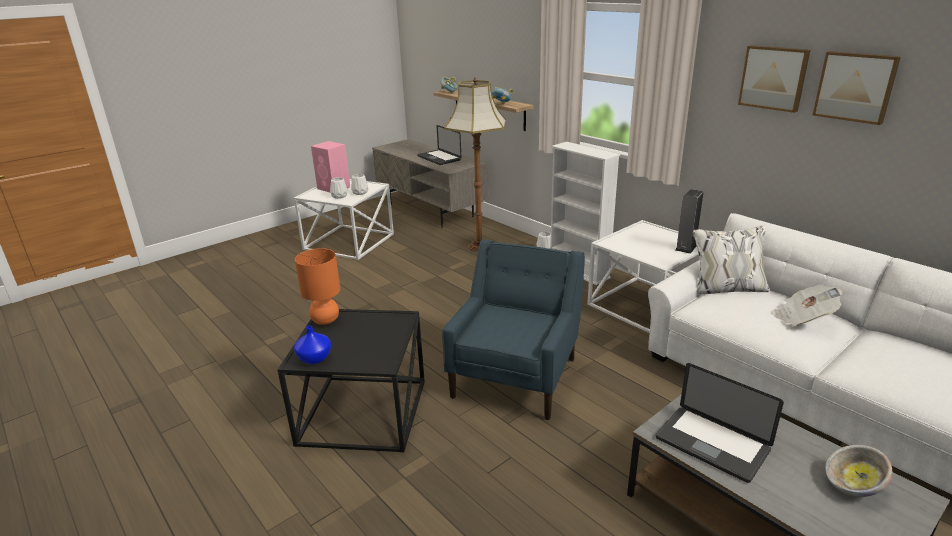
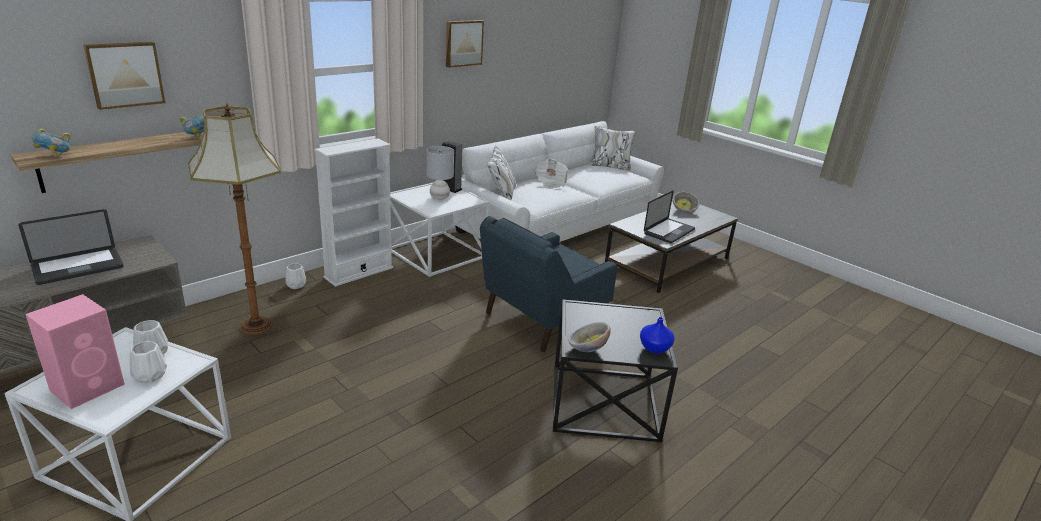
camera: 95 degrees left, 0 degrees up
(325, 320) = (587, 349): orange table lamp -> bowl
(516, 375) = (542, 320): blue armchair -> blue armchair turned 60 degrees counterclockwise
(654, 244) = (439, 197): none -> grey table lamp
(855, 86) = (504, 40): picture -> picture (125, 74)

